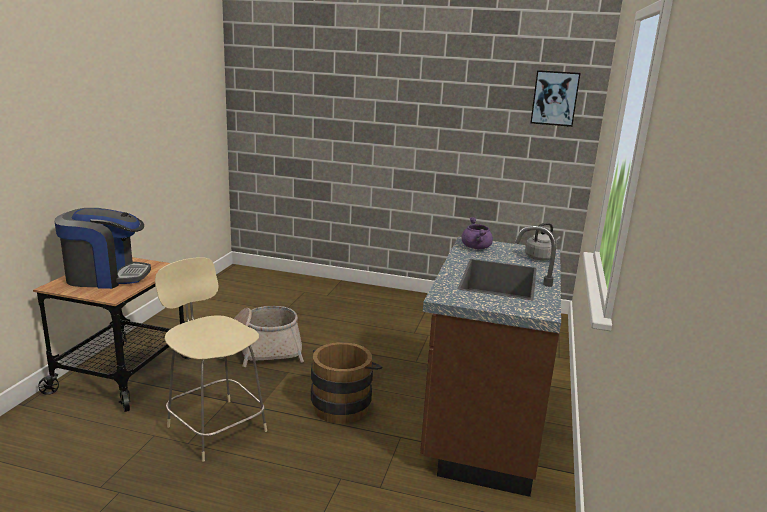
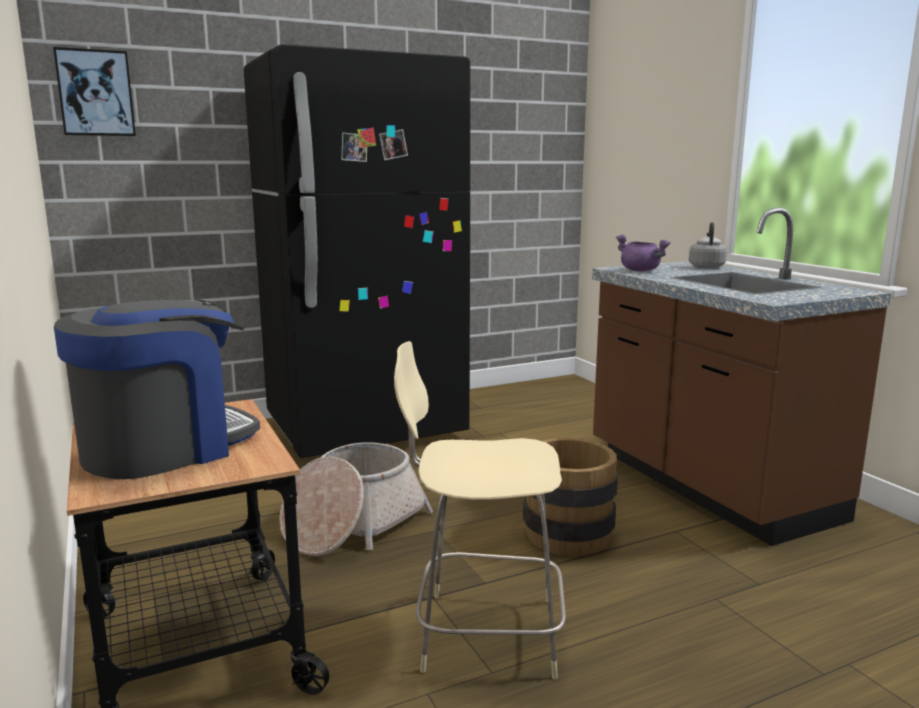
camera: 40 degrees left, 5 degrees down
(361, 303) = (366, 429): none -> black fridge
(554, 98) = (538, 113): picture -> picture (95, 93)

